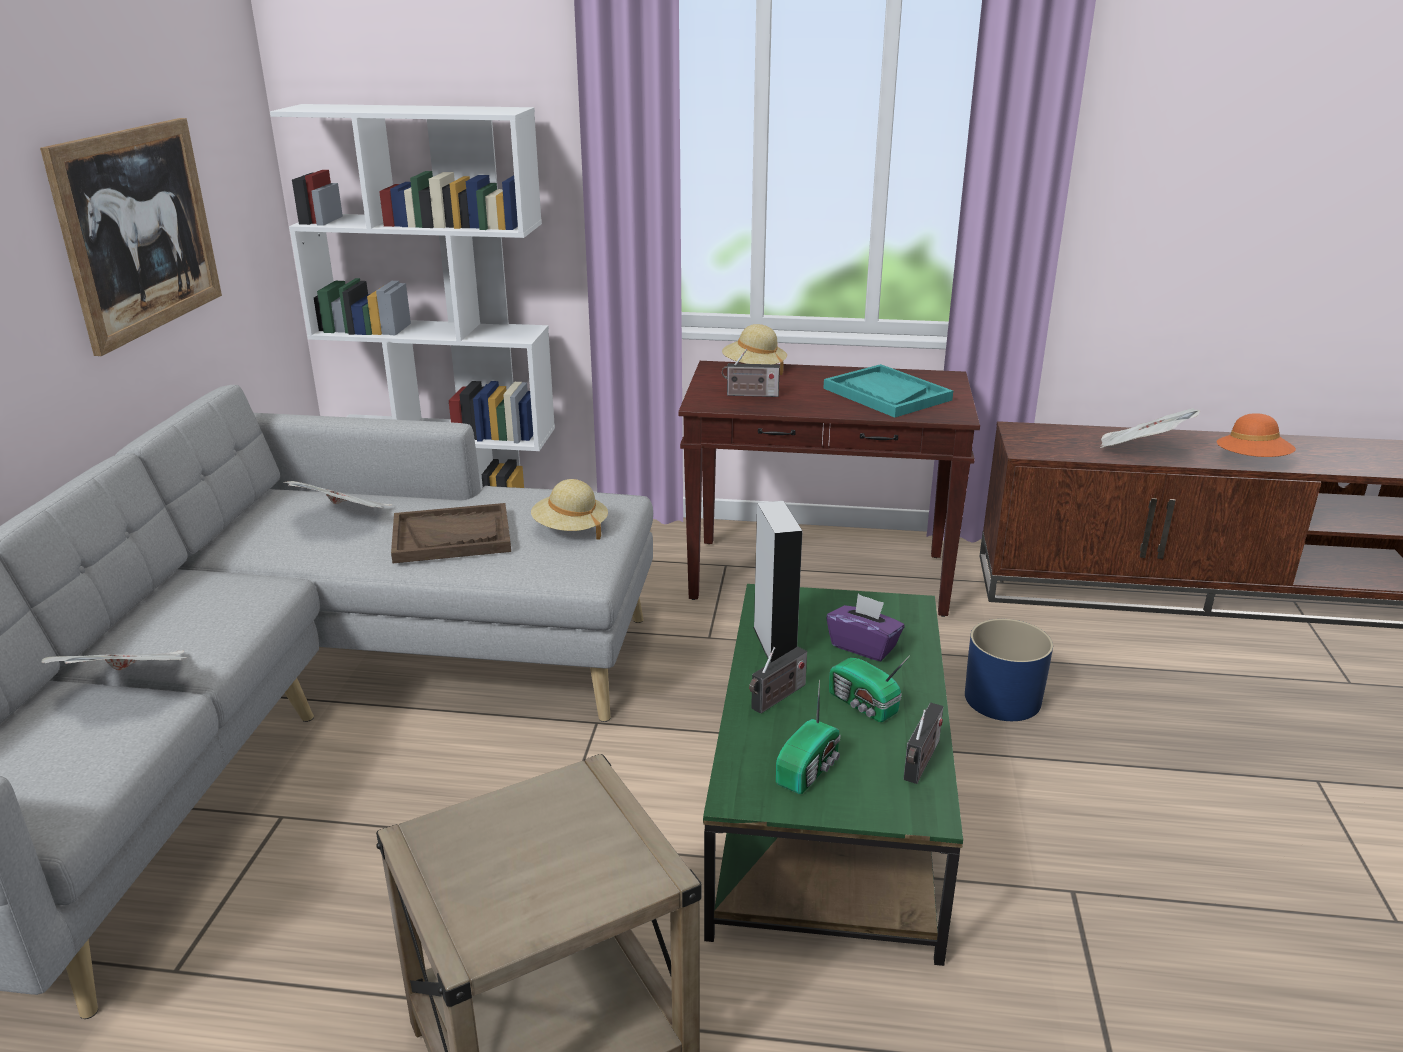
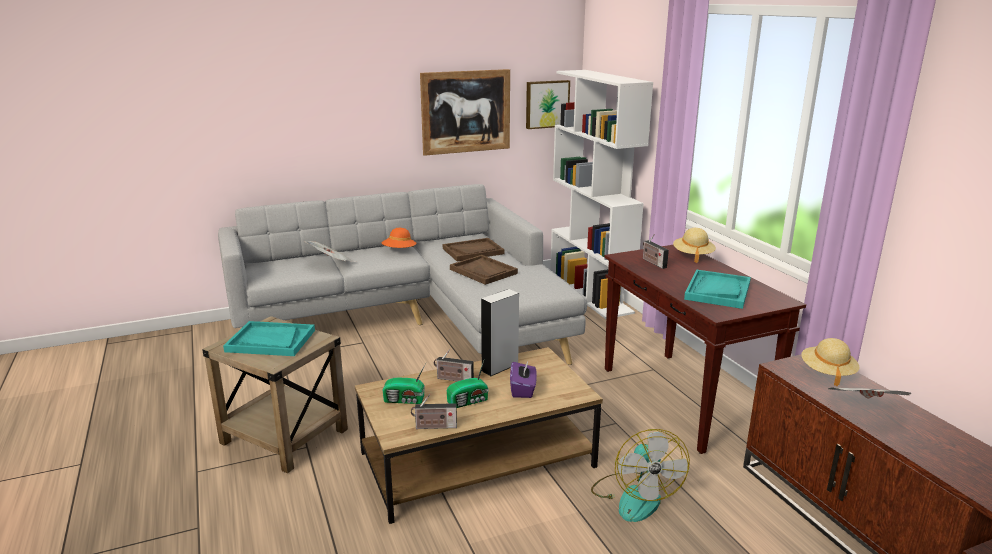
camera: 60 degrees right, 5 degrees down
(244, 187) = (546, 104): none -> picture
(344, 518) = (473, 251): newspaper -> brown tray
(527, 856) = (270, 341): none -> turquoise tray
(570, 529) = (521, 289): beige hat -> beige hat (827, 372)
(827, 802) = (478, 459): green coffee table -> brown coffee table
(863, 705) = (469, 401): radio -> radio turned 135 degrees counterclockwise
(1002, 698) = (635, 496): blue planter -> fan
(1251, 462) = (933, 460): orange hat -> orange hat (399, 251)

